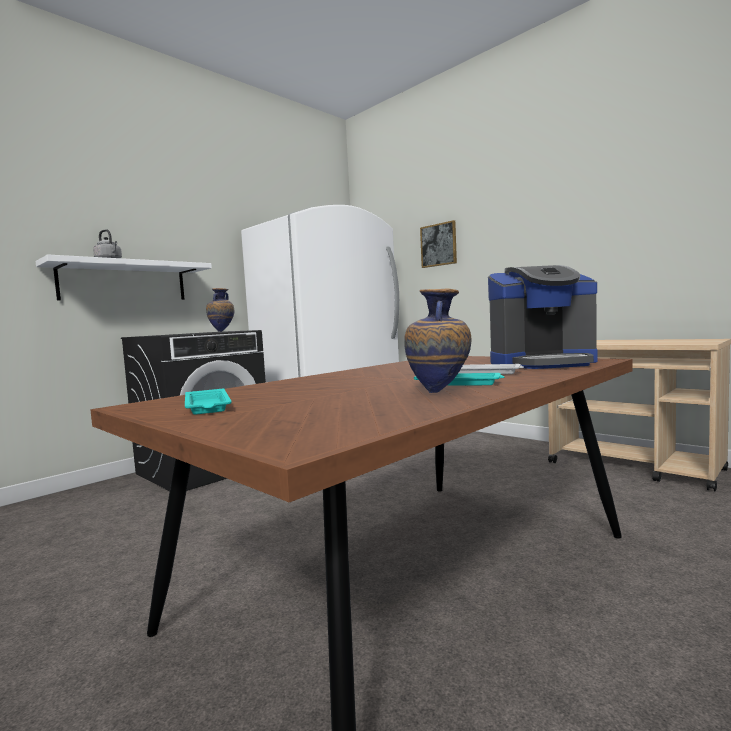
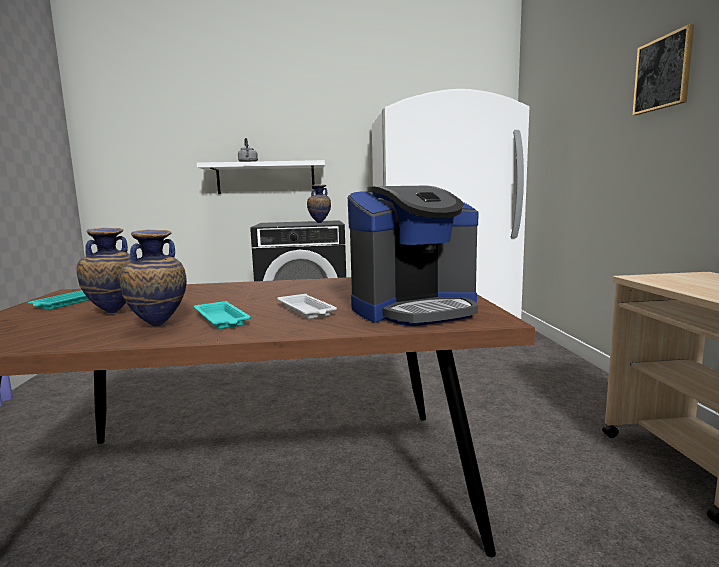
camera: 40 degrees right, 5 degrees up
(334, 399) = (113, 314): none -> vase
(438, 245) = (584, 123): picture -> picture (663, 73)
(542, 363) = (414, 310): coffee machine -> coffee machine turned 60 degrees counterclockwise

